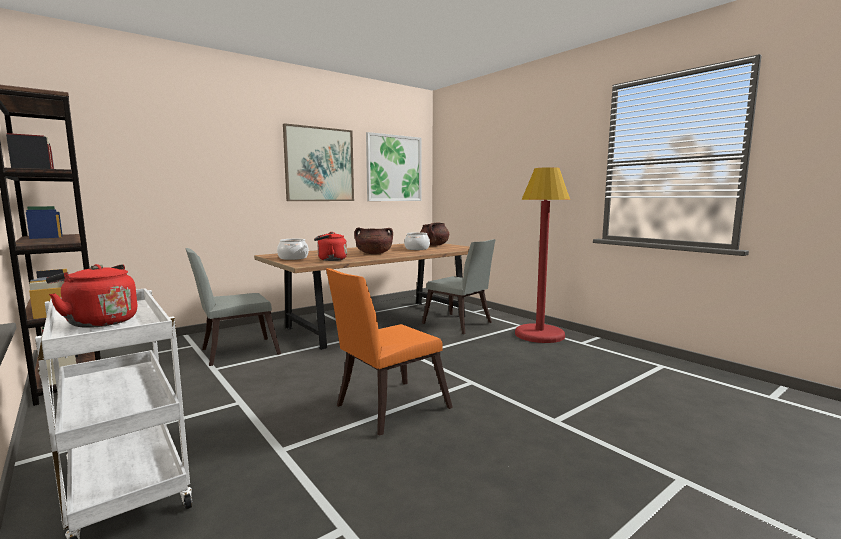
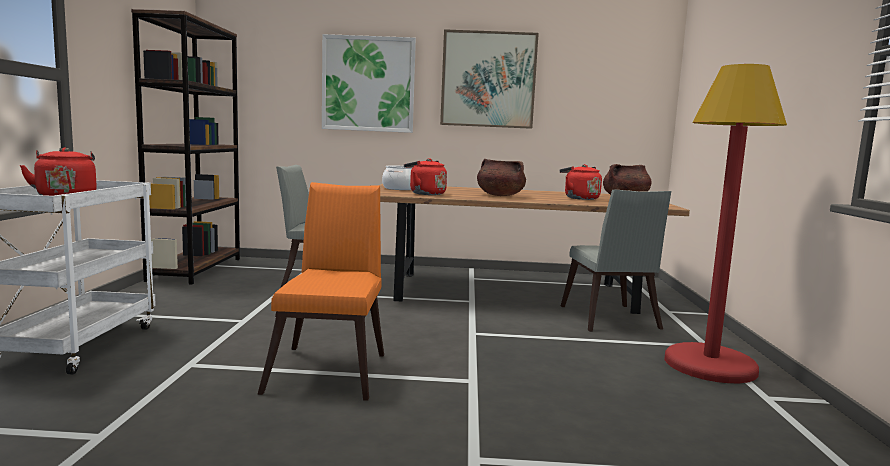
camera: 40 degrees right, 0 degrees up
(386, 408) = (331, 369): orange chair -> orange chair turned 90 degrees clockwise
(394, 168) = (605, 84): picture -> picture (368, 84)
(417, 249) = (579, 198): cooking pot -> red kettle

